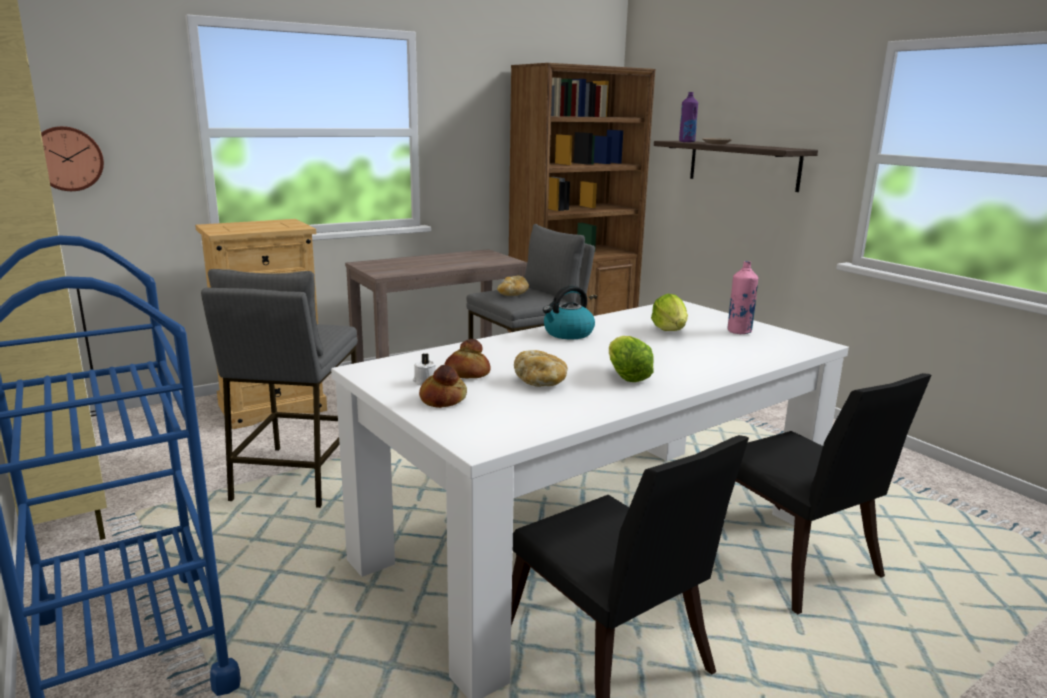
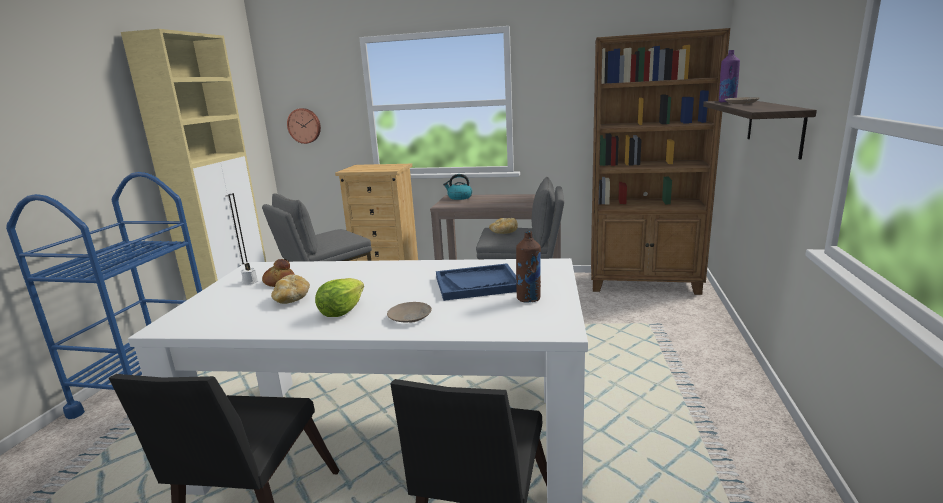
camera: 45 degrees right, 0 degrees up
(443, 399) = (226, 295): bread -> none
(568, 333) = (406, 269): kettle -> kettle (459, 197)
(670, 330) = (477, 284): lettuce -> blue tray
(698, 364) = (410, 317): none -> beige plate
(739, 331) = (529, 299): pink bottle -> brown bottle

